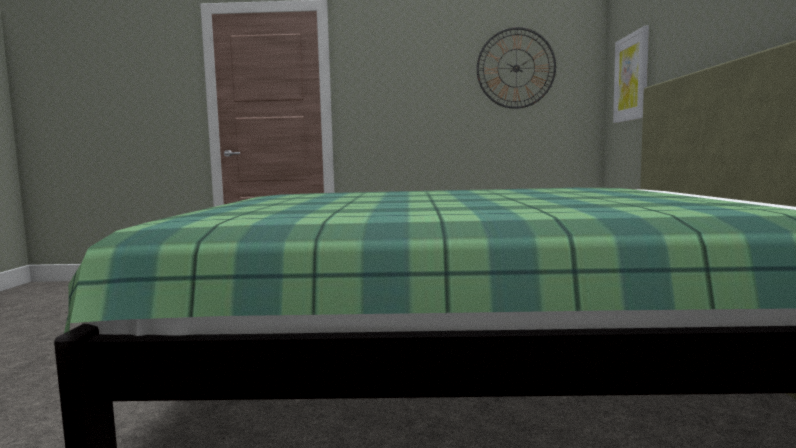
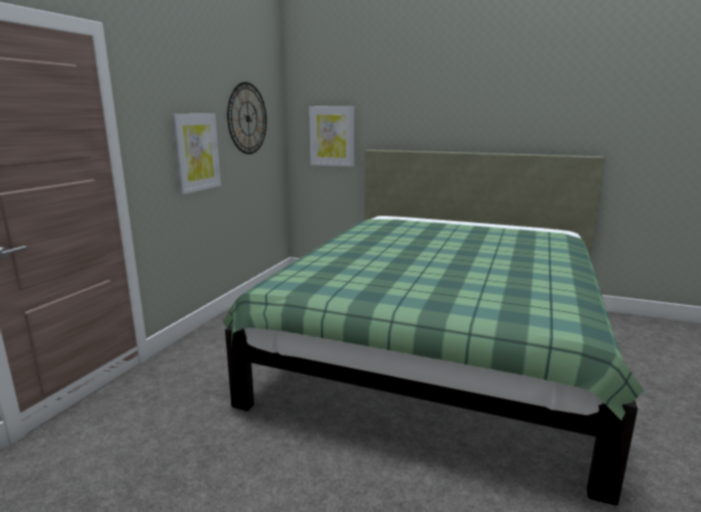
camera: 70 degrees left, 10 degrees up
(422, 102) = (196, 152): none -> picture

